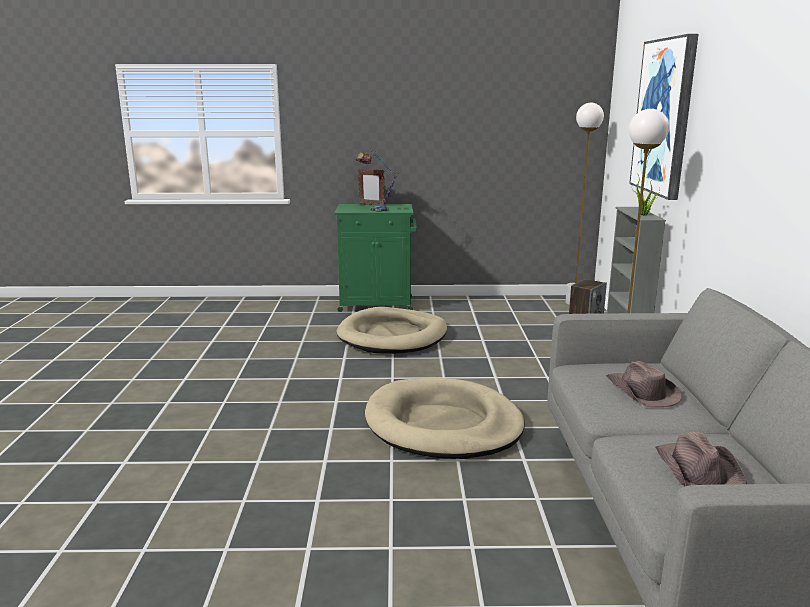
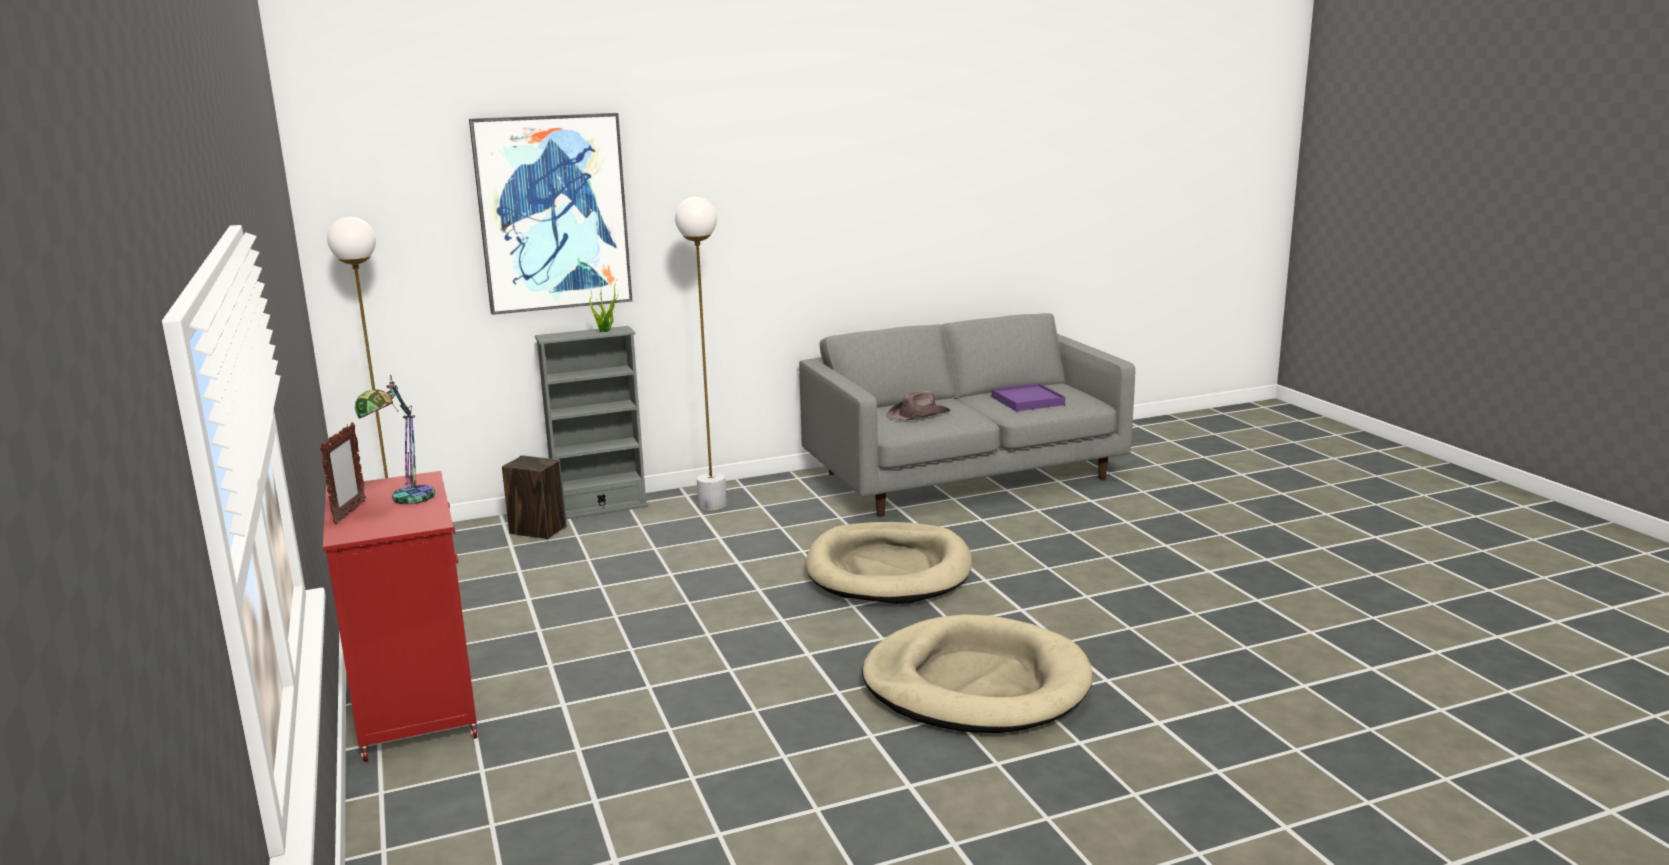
camera: 110 degrees left, 0 degrees up
(377, 304) = (416, 707): green cabinet -> red cabinet
(393, 336) = (609, 653): beige dog bed -> beige dog bed (976, 684)
(698, 471) = (1027, 401): brown hat -> purple tray

